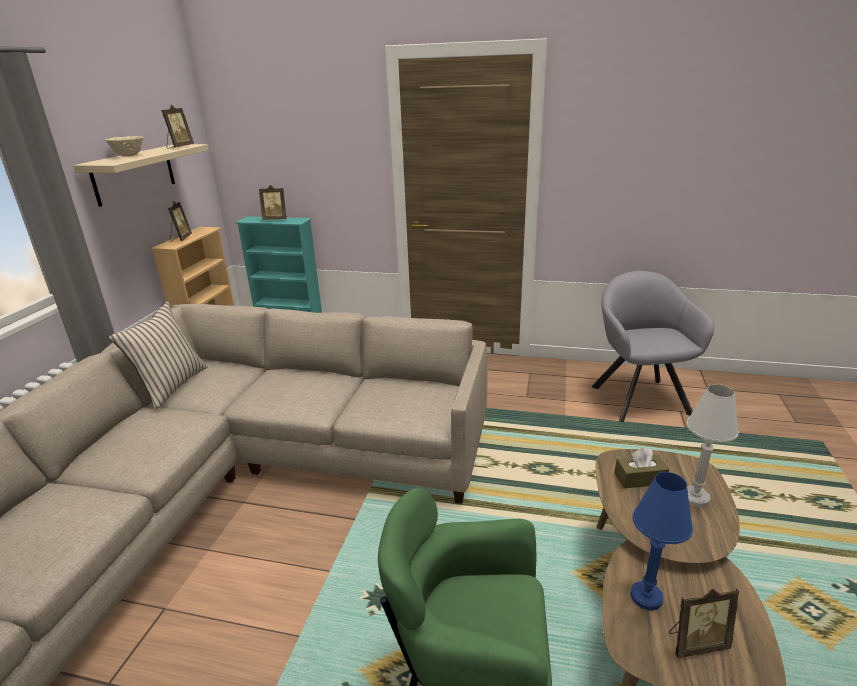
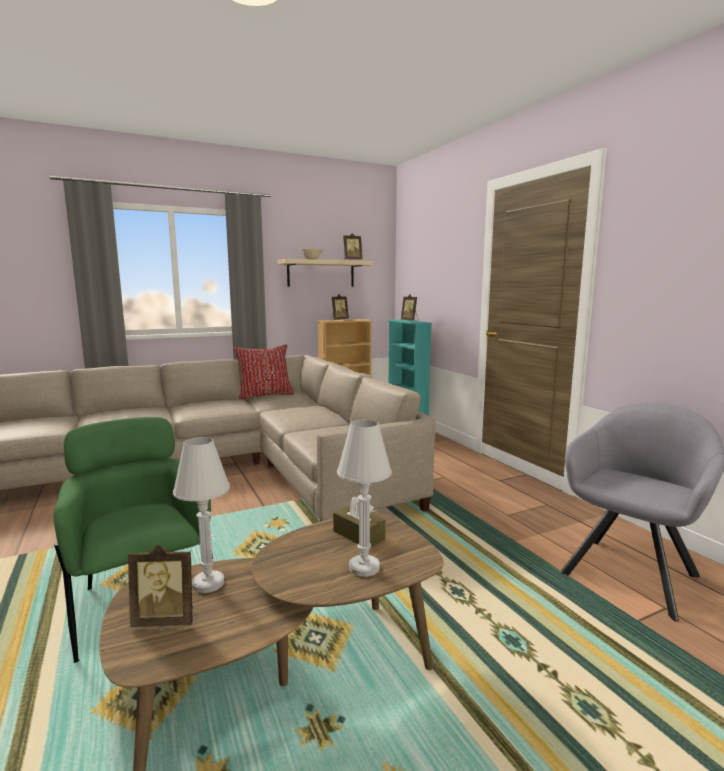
camera: 50 degrees right, 15 degrees down
(171, 386) = (265, 395): beige pillow -> red pillow
(646, 597) = (208, 583): blue table lamp -> white table lamp
(695, 642) = (166, 619): picture frame -> picture frame turned 45 degrees counterclockwise

